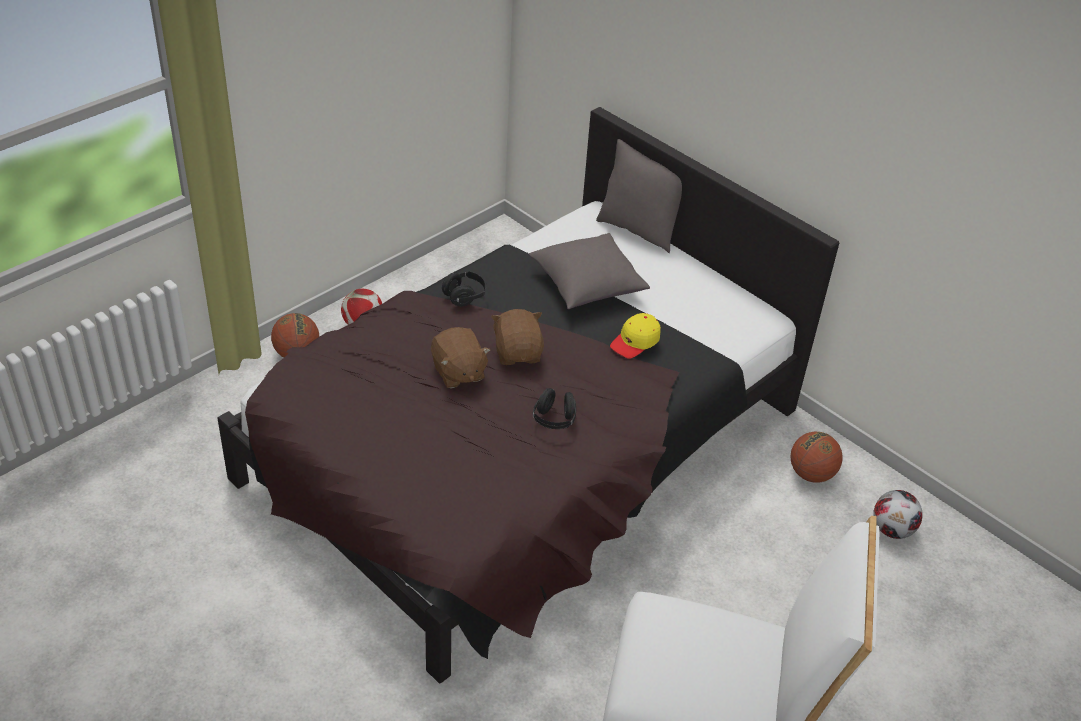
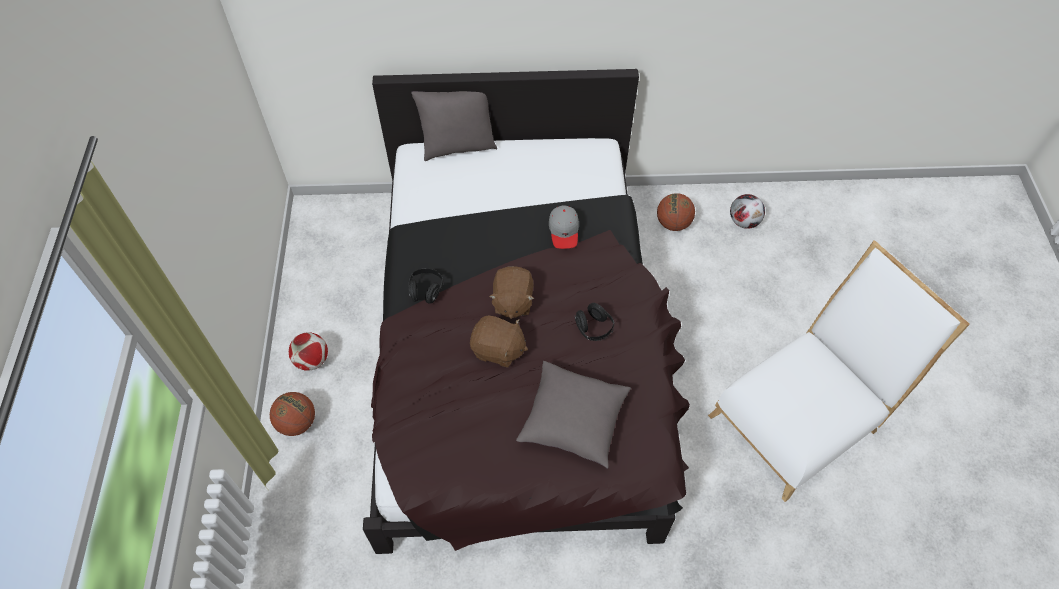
camera: 45 degrees left, 15 degrees up
(518, 353) = (512, 301): brown plush toy -> brown plush toy turned 120 degrees counterclockwise
(587, 286) = (483, 215): grey pillow -> grey pillow (573, 421)
(635, 341) = (564, 231): yellow cap -> grey cap

